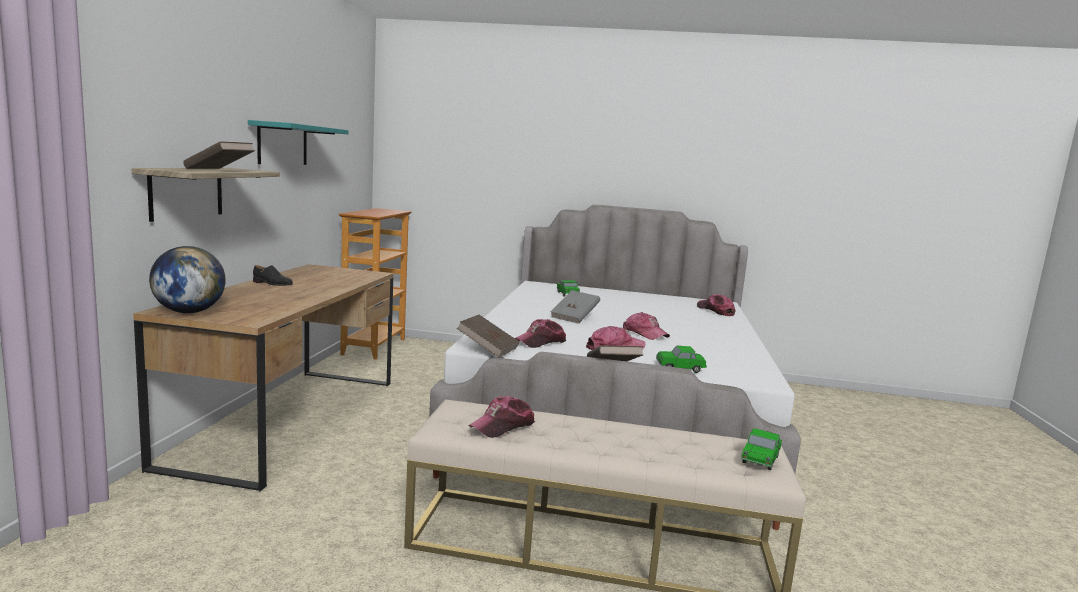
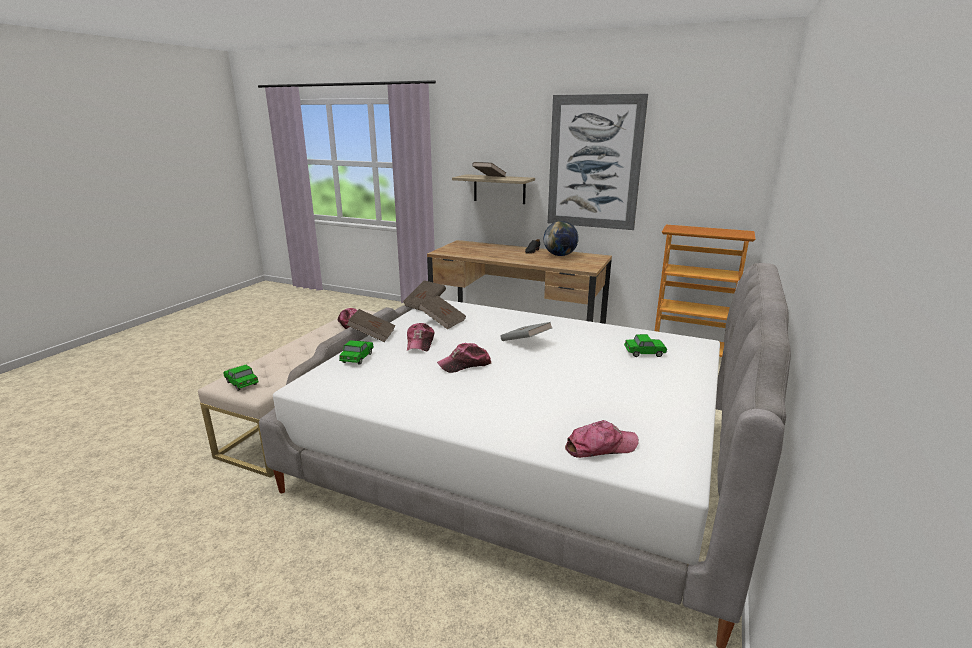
camera: 105 degrees right, 10 degrees up
(189, 312) = (458, 245): globe -> globe (560, 255)
(282, 144) = (594, 163): turquoise shelf -> picture
(541, 342) = (443, 321): cap -> brown book

